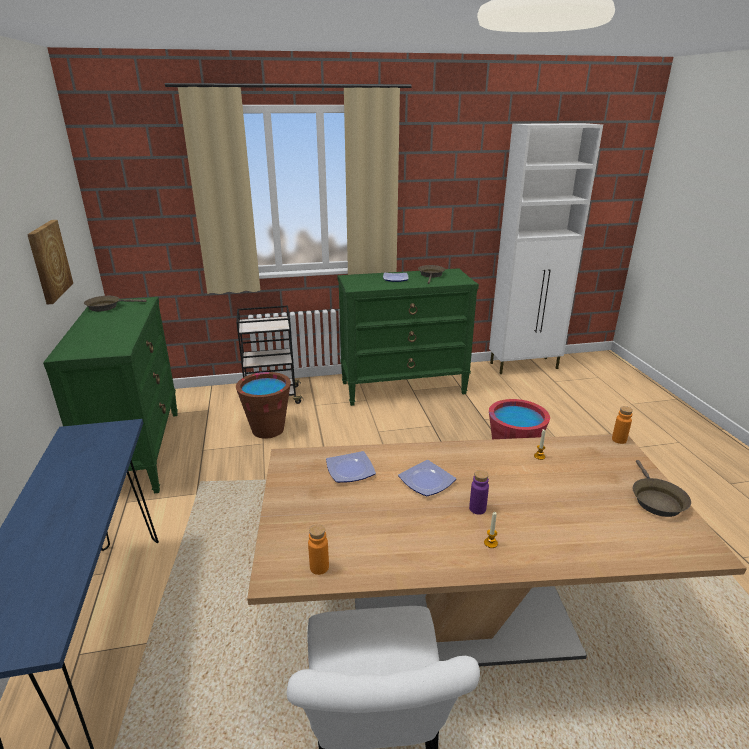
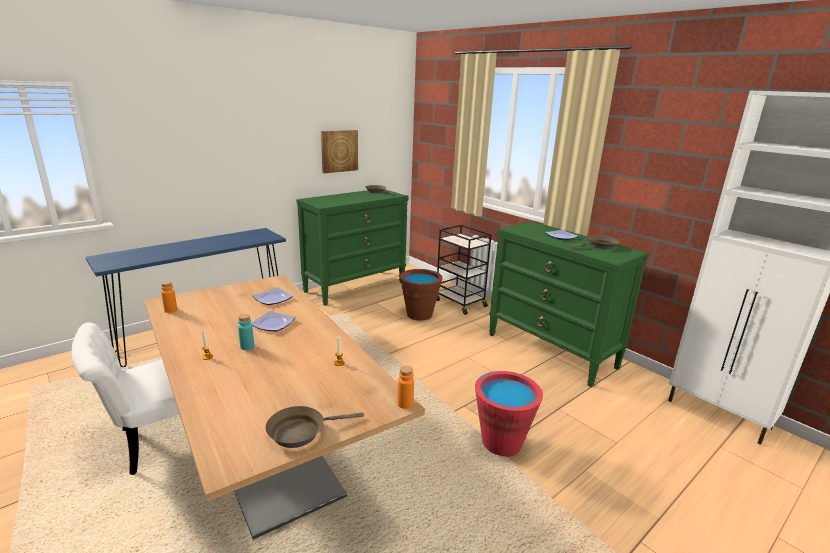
camera: 60 degrees right, 5 degrees down
(477, 509) = (247, 346): purple bottle -> turquoise bottle

